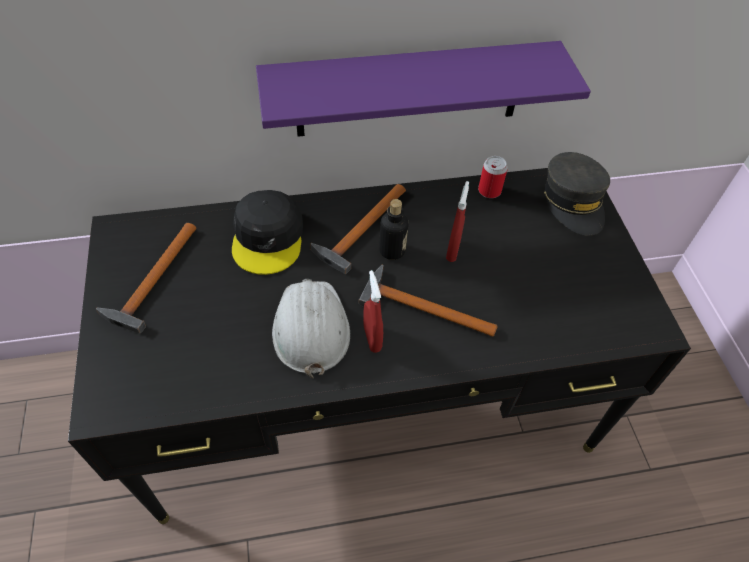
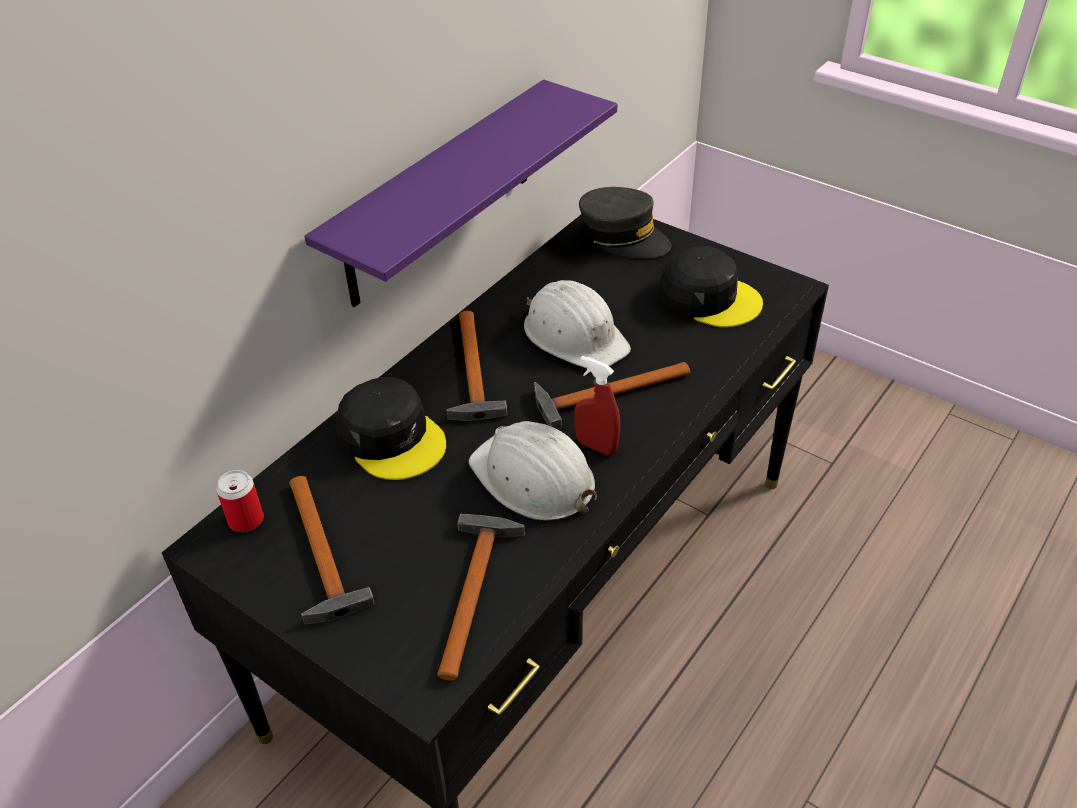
camera: 40 degrees left, 10 degrees down
(196, 371) = (475, 589): none -> hammer
(392, 250) = (523, 370): bottle -> none
(453, 250) = (575, 335): red spray bottle -> white hard hat
(489, 191) = (545, 270): can -> can (246, 520)
(579, 290) = (708, 298): none -> black cap

